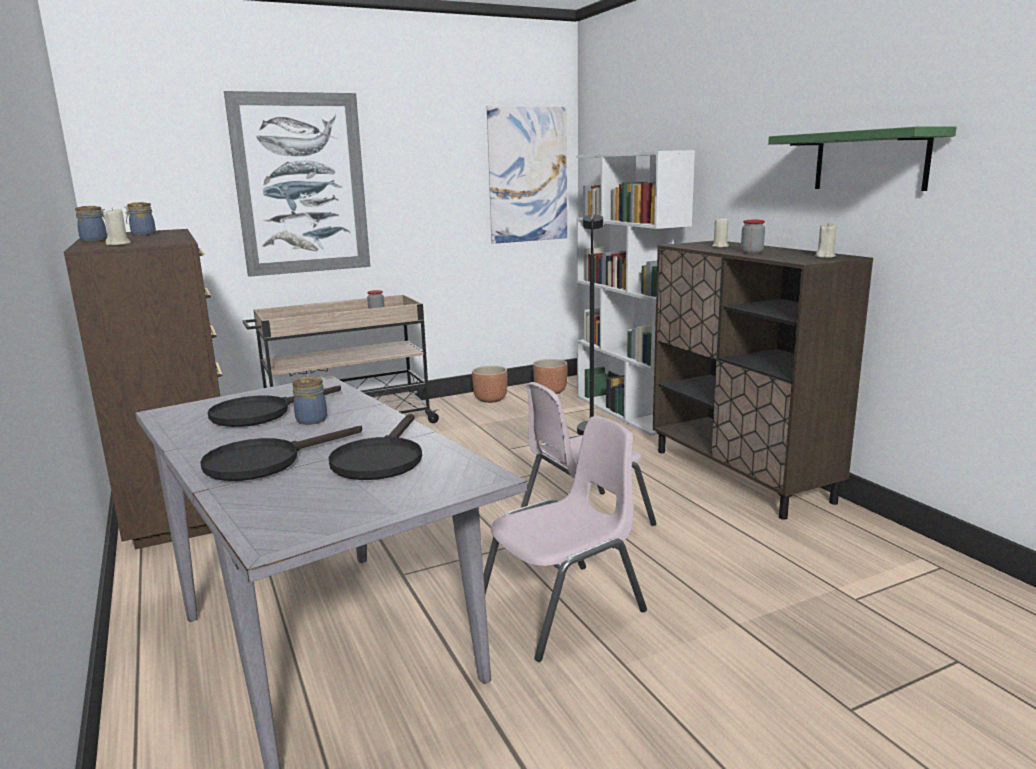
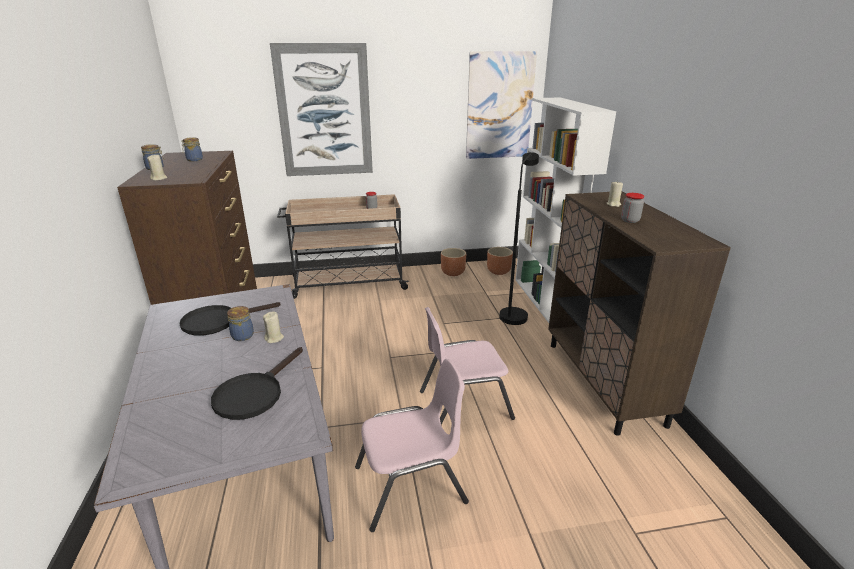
camera: 15 degrees right, 10 degrees up
(265, 461) = (184, 379): black frying pan -> none
(825, 256) = (687, 239): beige candle -> beige candle (274, 338)
(870, 161) = (746, 159): green shelf -> none

